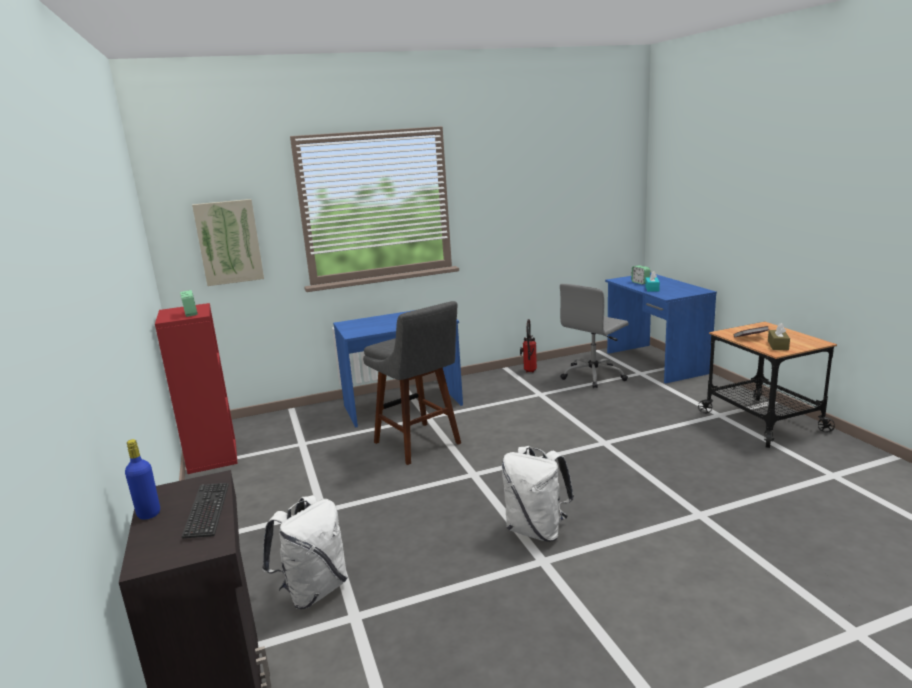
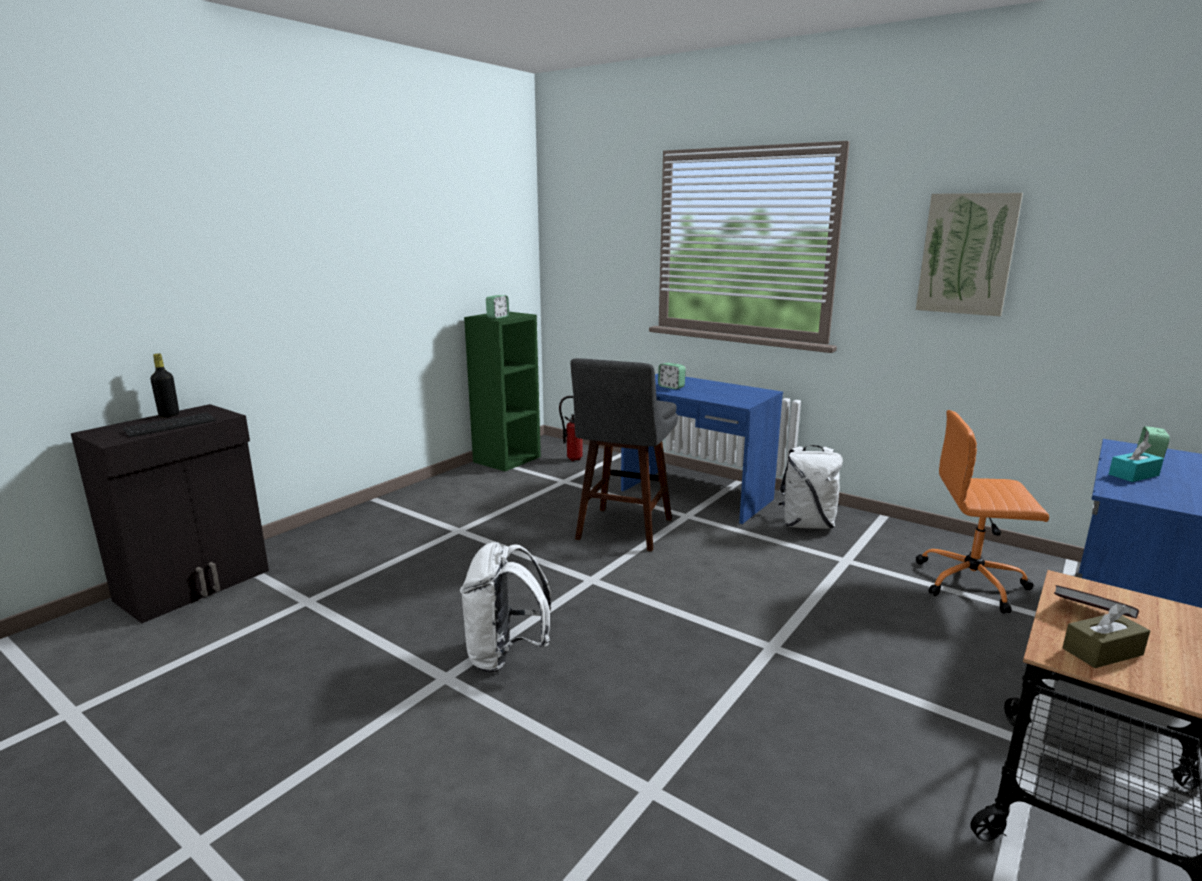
camera: 55 degrees right, 0 degrees up
(149, 513) = (169, 415): blue bottle -> black bottle
(212, 456) = (507, 459): red bookcase -> green bookcase
(229, 242) = (595, 262): picture -> picture (967, 254)
(313, 591) = (336, 570): white backpack -> white backpack (807, 524)
(376, 327) = (671, 387): none -> alarm clock
(529, 372) = (899, 534): fire extinguisher -> fire extinguisher (571, 459)
(594, 376) = (973, 583): grey office chair -> orange office chair

